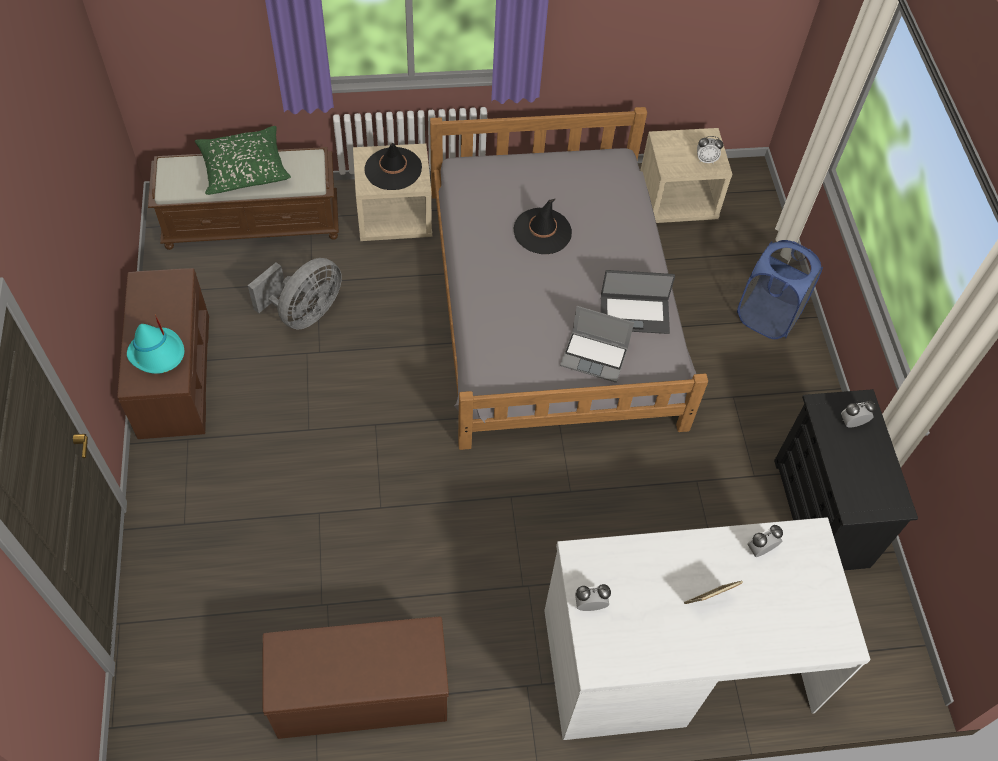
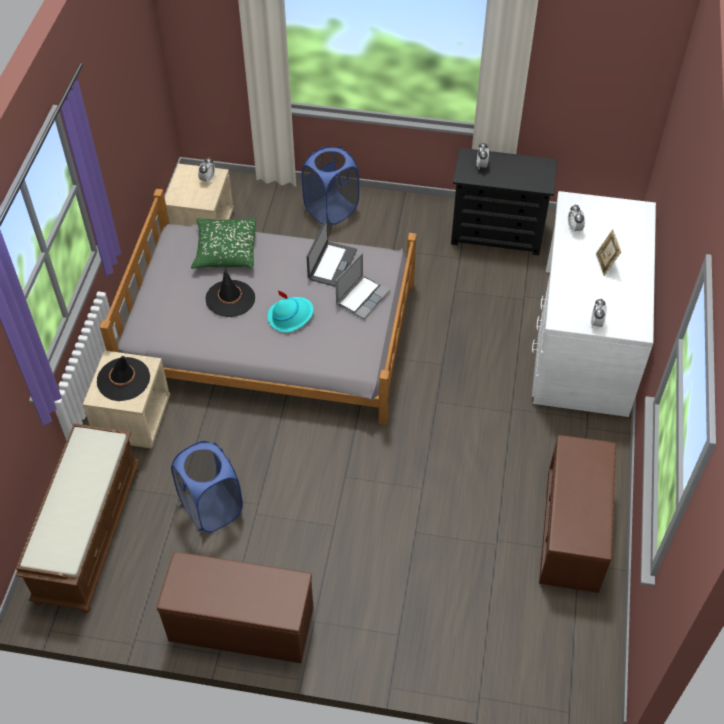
camera: 70 degrees left, 5 degrees down
(158, 353) = (262, 591): turquoise hat -> turquoise hat (290, 316)
(244, 169) = (70, 492): green pillow -> green pillow (225, 250)
(304, 313) = (211, 508): grey fan -> blue laundry basket

